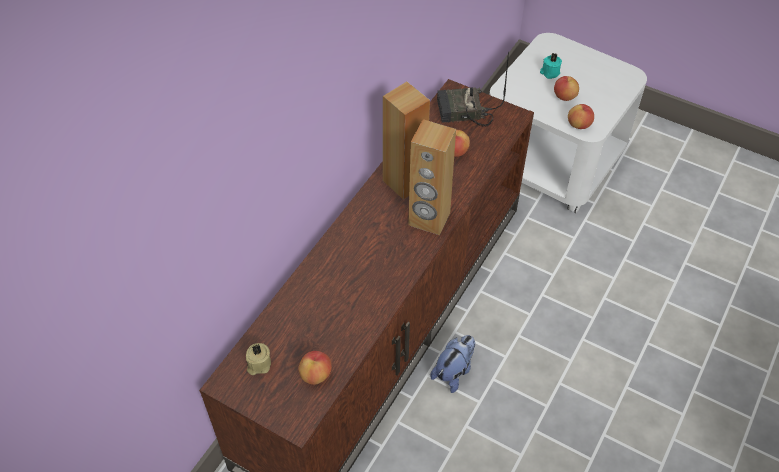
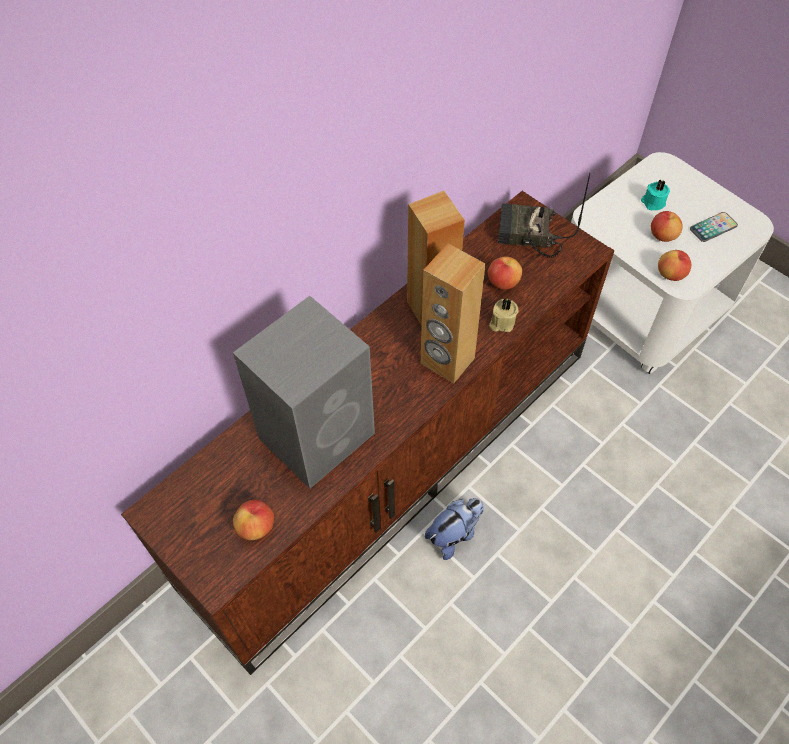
camera: 15 degrees right, 5 degrees up
(258, 364) = (195, 498): beige candle -> beige candle (501, 322)
(344, 294) = (319, 434): none -> grey speaker
(601, 84) = (713, 227): none -> phone

